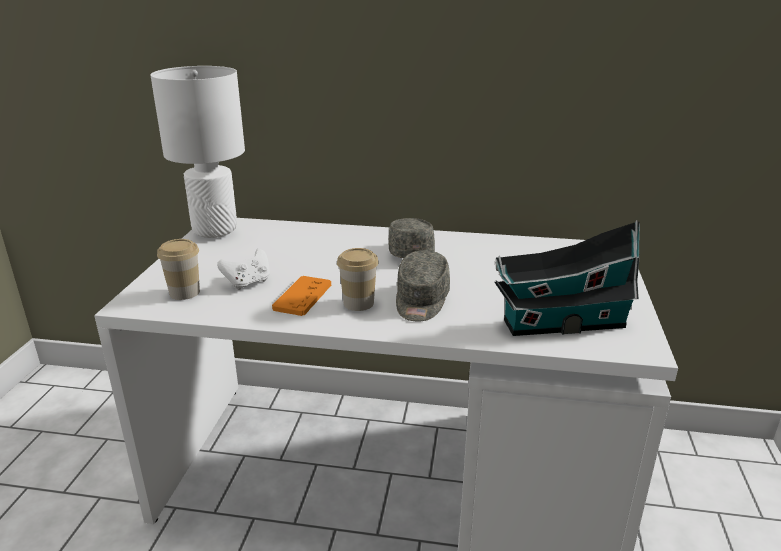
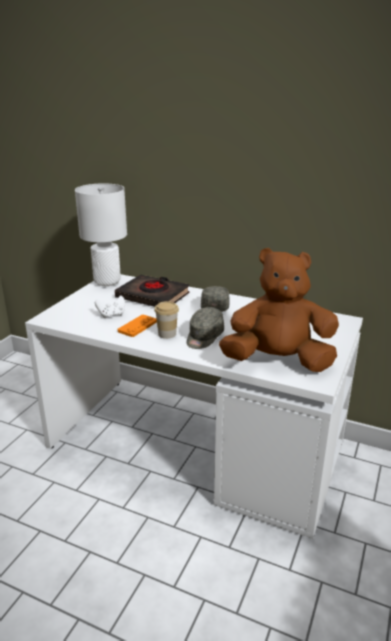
camera: 15 degrees right, 0 degrees up
(184, 292) = (75, 316): cup -> none
(302, 245) = (153, 296): none -> black book
(559, 324) = (278, 361): toy house -> brown plush toy

